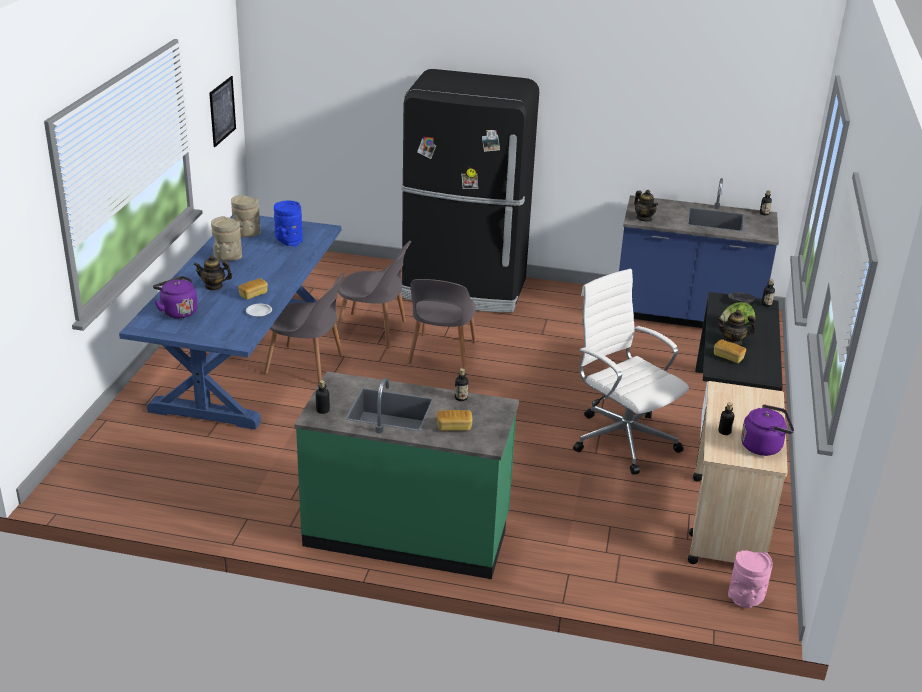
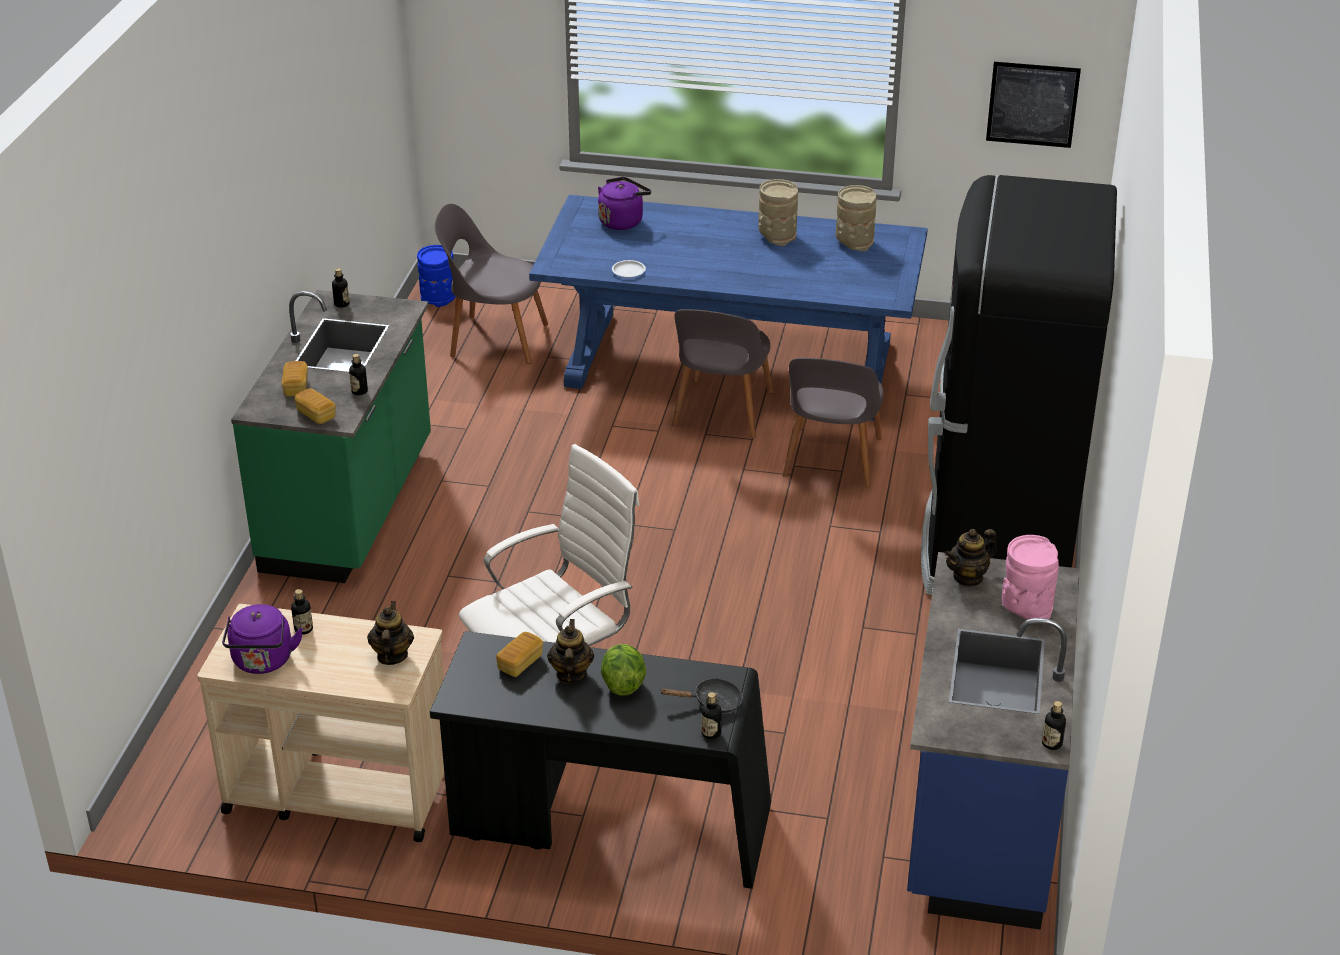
camera: 90 degrees right, 5 degrees up
(214, 286) = (693, 236): teapot -> teapot (392, 655)
(253, 294) = (674, 263): bread -> bread (316, 415)
(288, 241) = (842, 274): blue vase -> blue vase (438, 297)
(441, 354) = (774, 524): grey chair -> grey chair (494, 339)
(745, 599) = (180, 788): pink vase -> pink vase (1025, 608)

